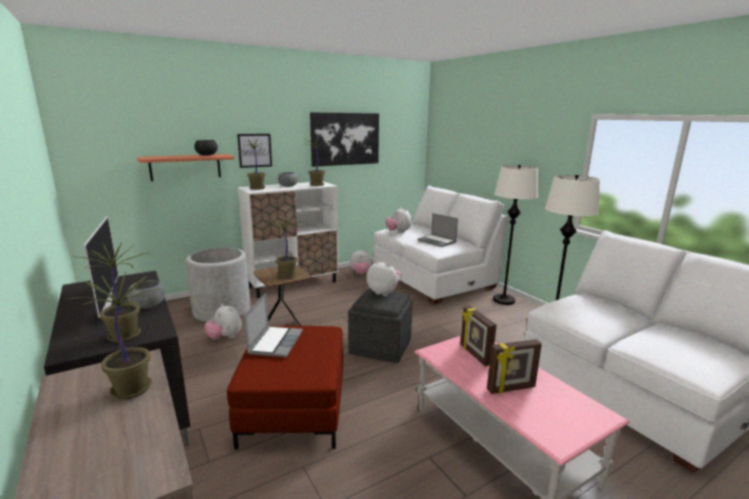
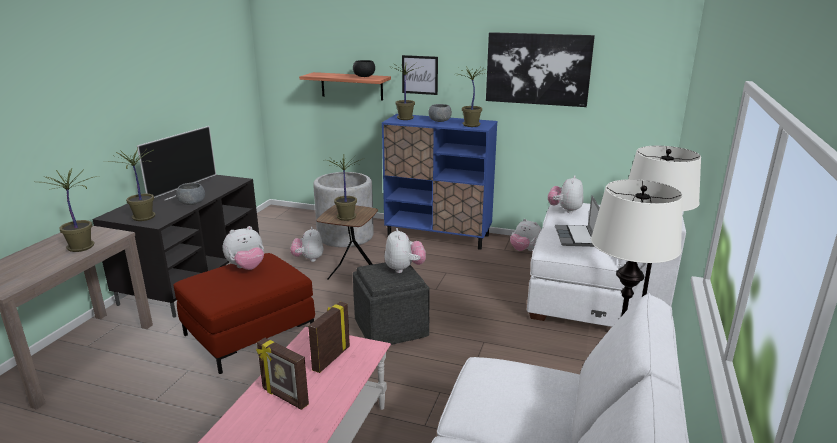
camera: 50 degrees right, 5 degrees up
(275, 342) = (247, 267): laptop -> plush toy
(293, 284) = (438, 236): white cabinet -> blue cabinet

